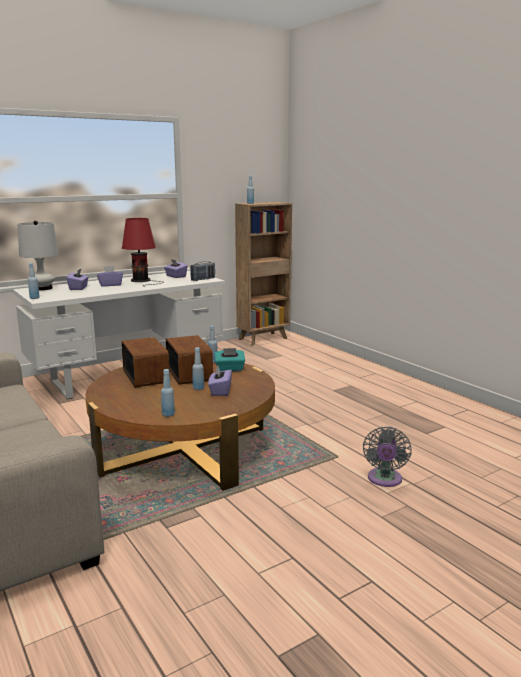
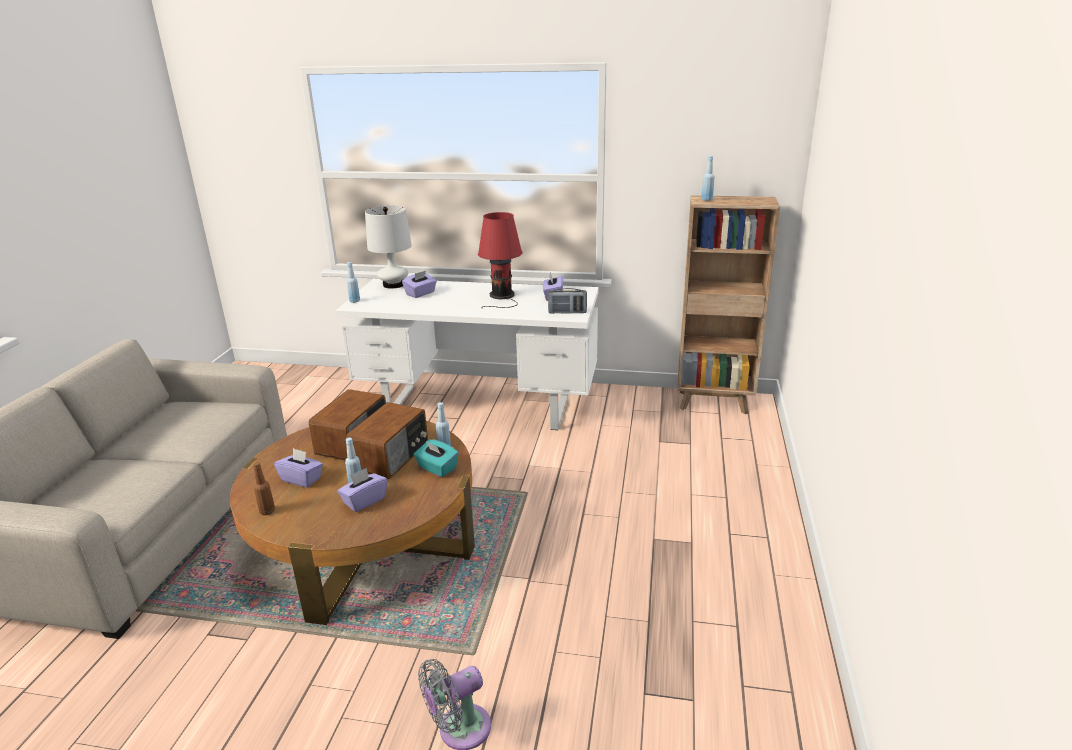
camera: 45 degrees right, 10 degrees up
(110, 285) = (458, 295): purple tissue box -> purple tissue box (301, 479)
(168, 414) = (267, 511): blue bottle -> brown bottle

